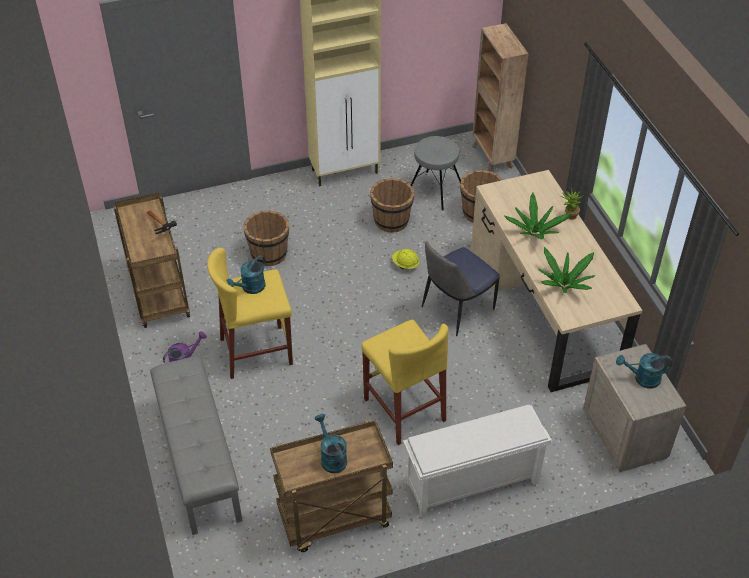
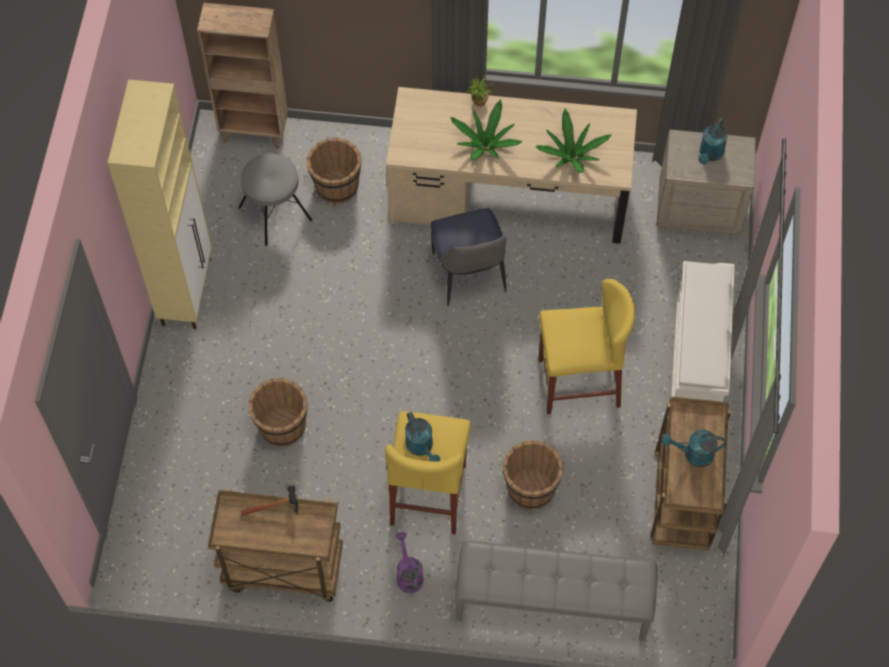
camera: 65 degrees left, 15 degrees up
(391, 221) = (300, 278): brown bucket -> brown bucket (530, 488)
(405, 265) = (377, 294): yellow hard hat -> none

